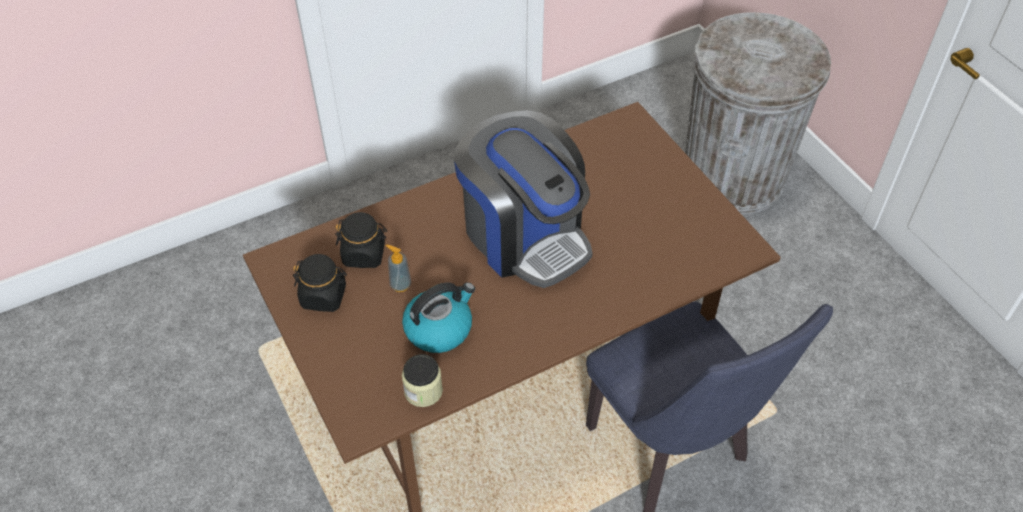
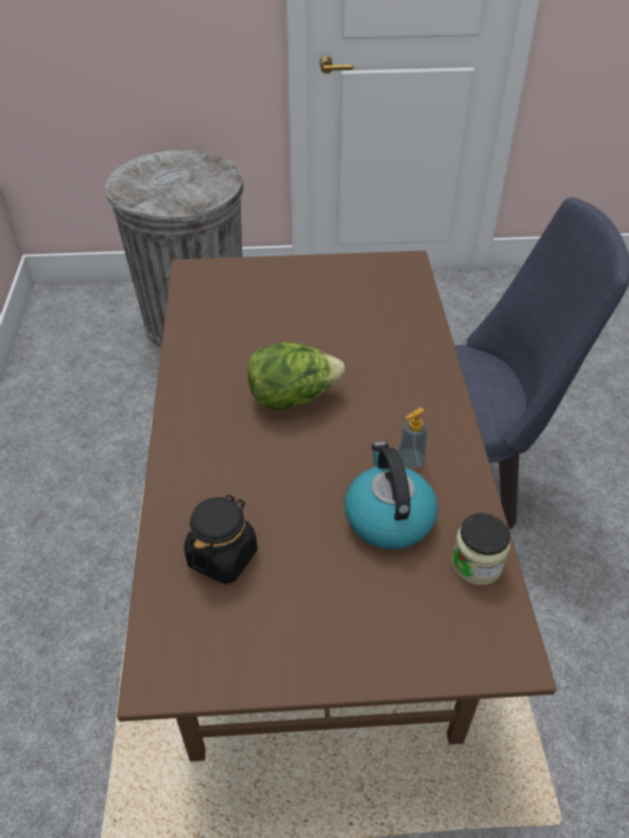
camera: 65 degrees left, 5 degrees down
(324, 296) = (268, 627): black jar -> none
(400, 285) = (298, 534): soap dispenser -> soap dispenser (410, 462)
(524, 235) = (293, 398): coffee machine -> lettuce

